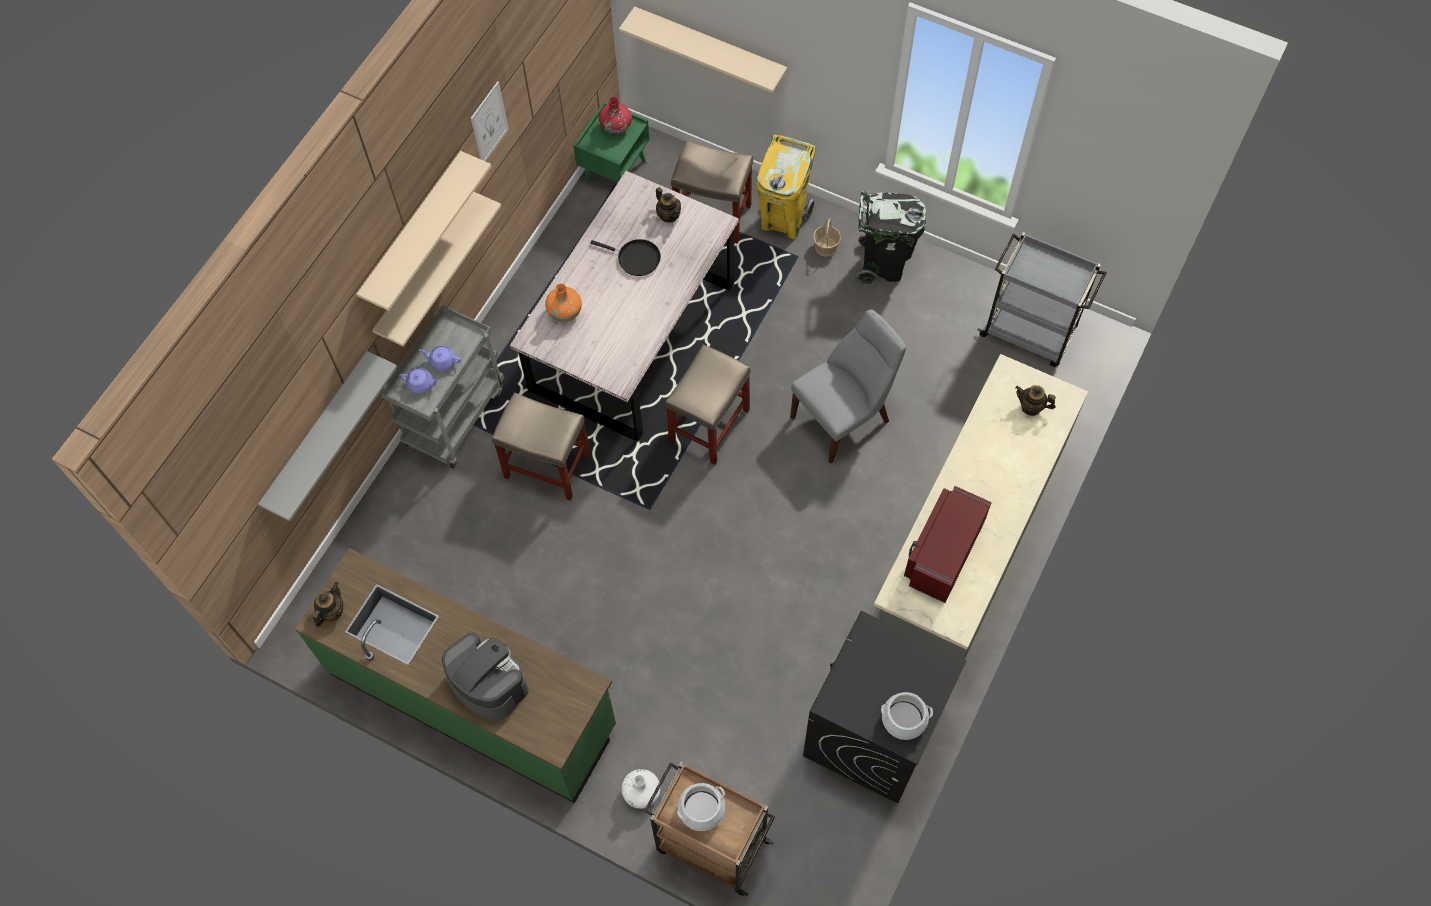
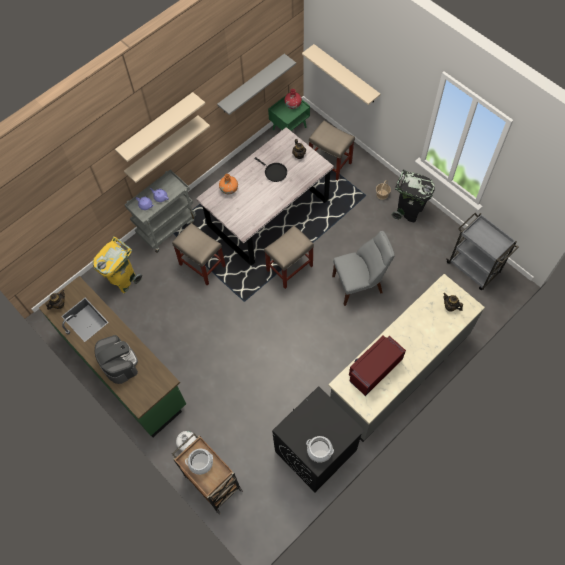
camera: 20 degrees right, 0 degrees up
(318, 434) = (82, 215): grey shelf -> grey shelf (251, 84)
(489, 123) = (214, 82): picture -> none
(783, 219) = (365, 175): yellow trash can -> yellow trash can (123, 280)

